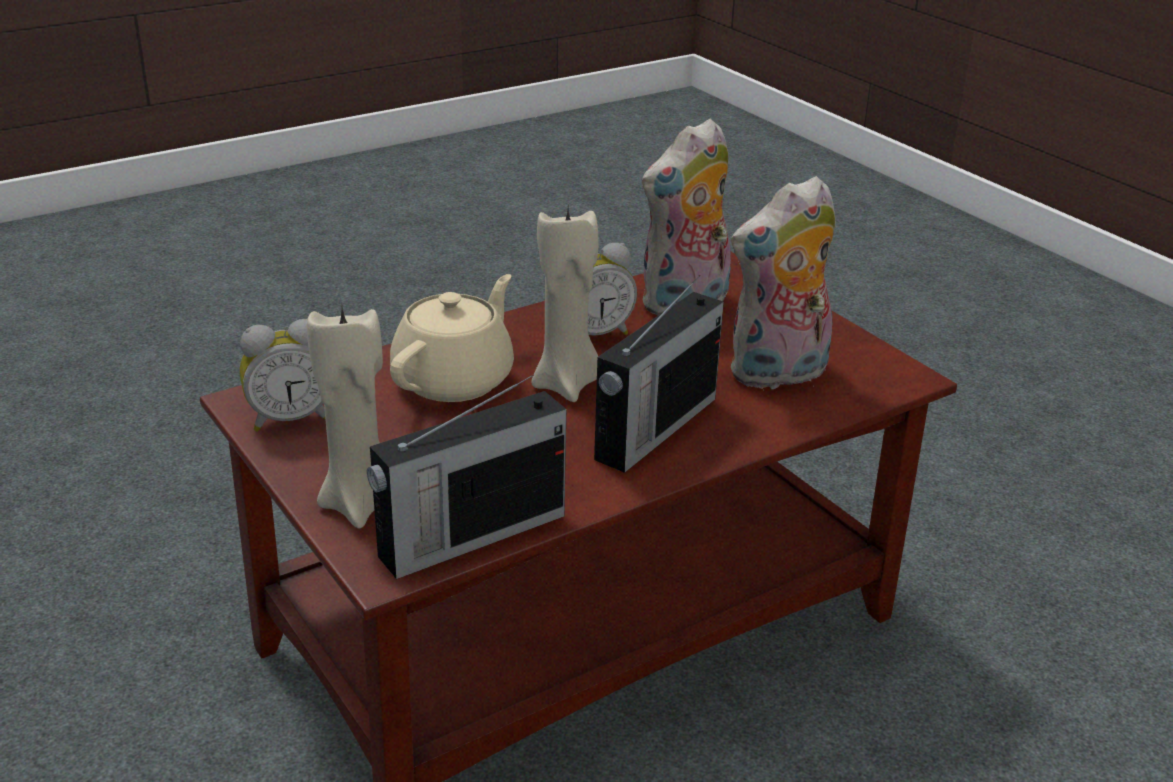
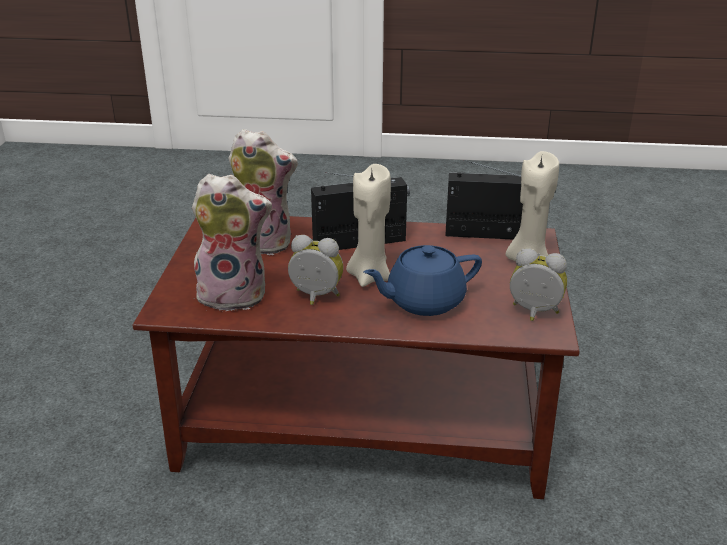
camera: 140 degrees left, 0 degrees up
(455, 379) = (423, 301): beige teapot -> blue teapot

